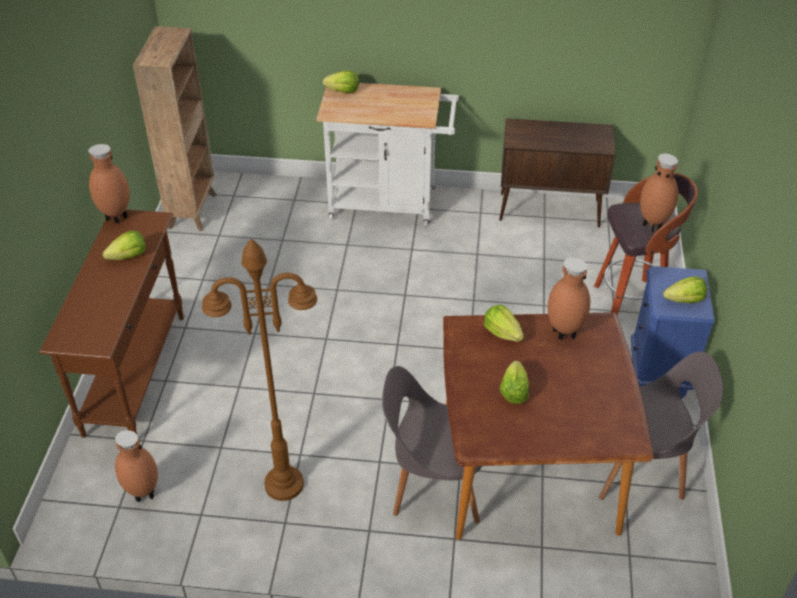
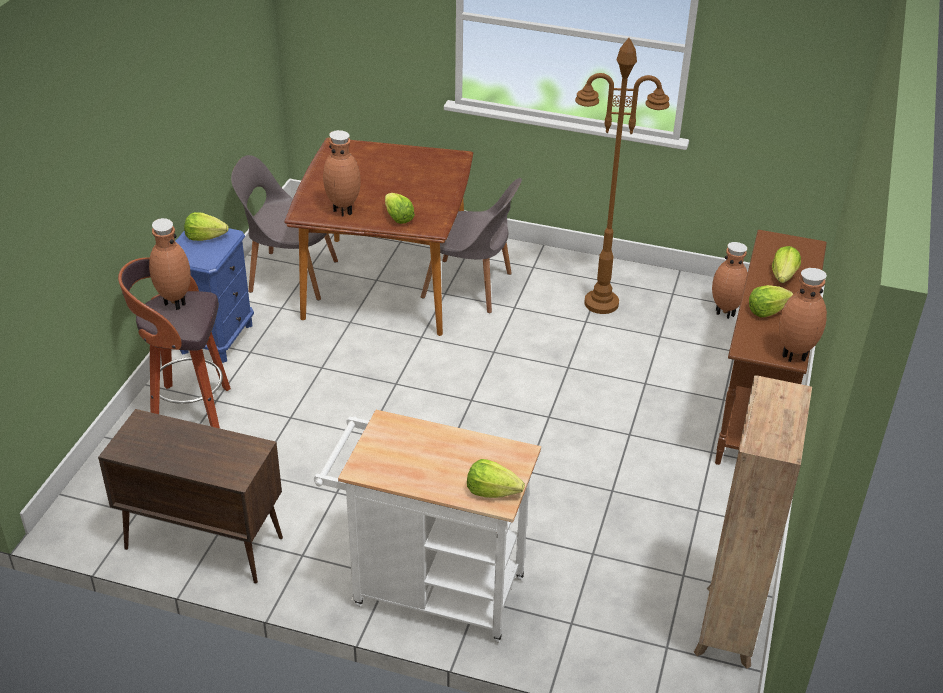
camera: 170 degrees left, 5 degrees down
(513, 391) = (409, 180): lettuce -> lettuce (783, 276)

